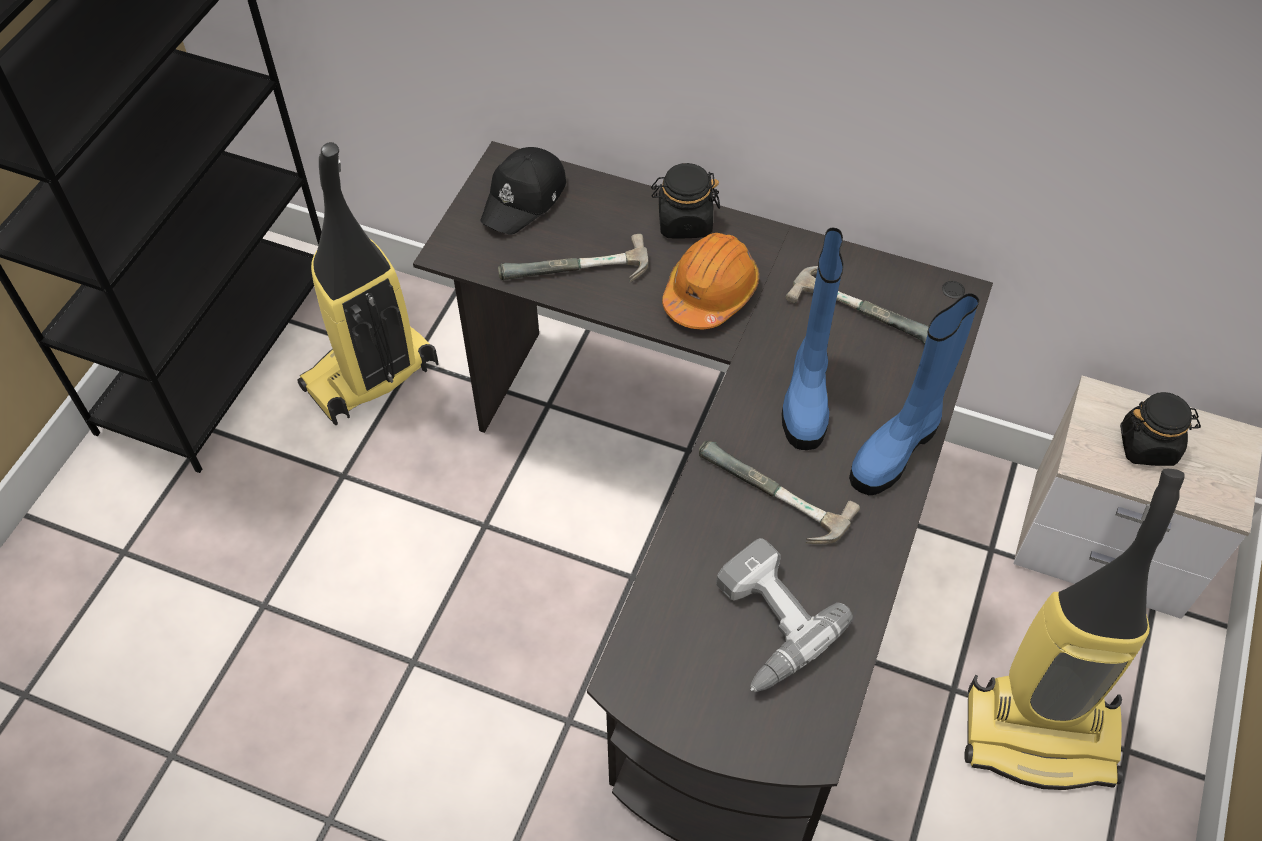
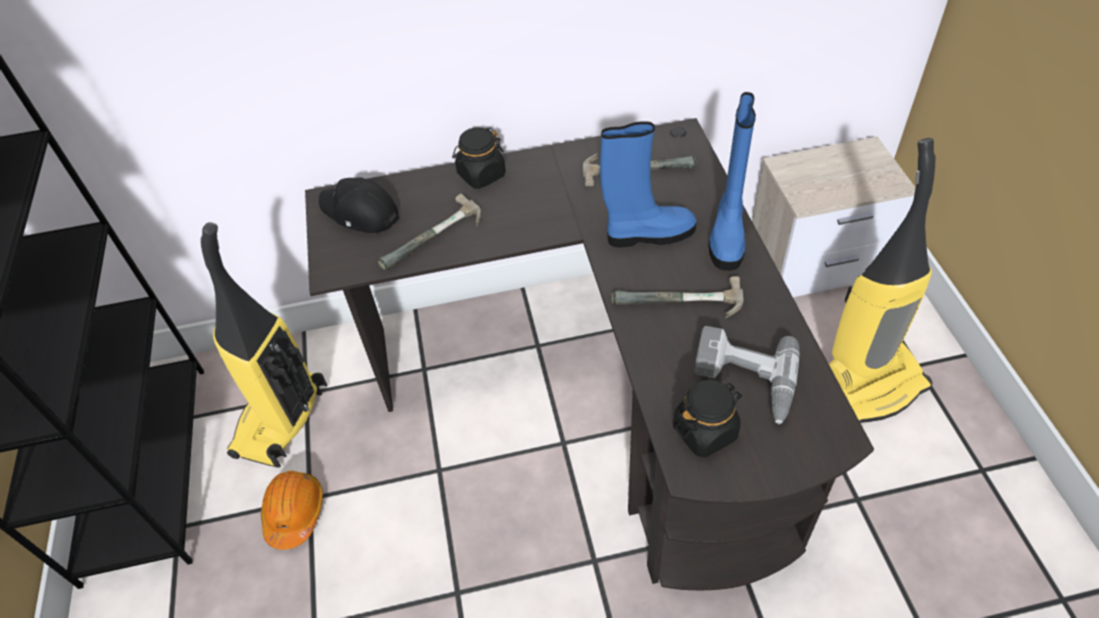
camera: 30 degrees left, 5 degrees down
(525, 199) = (359, 213): black cap -> black cap turned 120 degrees clockwise
(710, 293) = (534, 207): orange hard hat -> orange hard hat (294, 512)
(806, 397) = (648, 234): blue boot -> blue boot turned 75 degrees counterclockwise
(1148, 445) = (829, 175): black jar -> black jar (705, 431)

